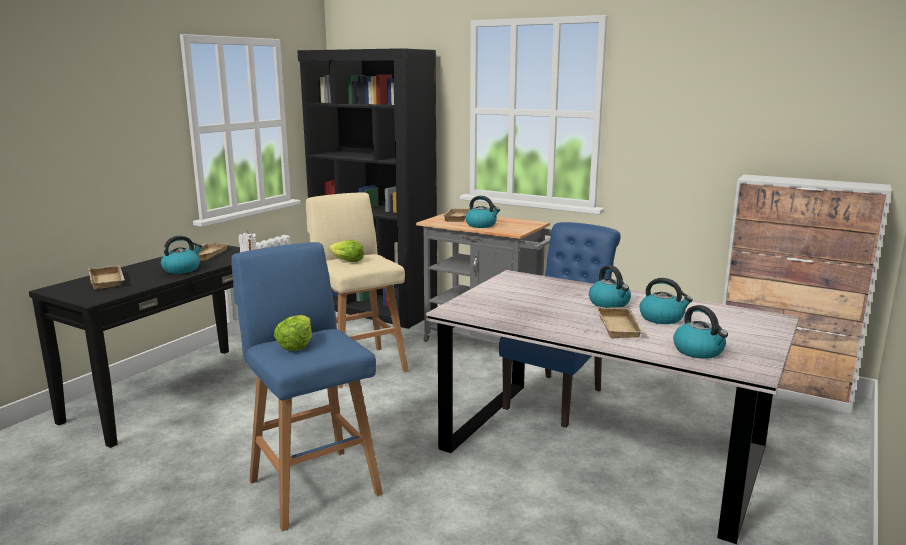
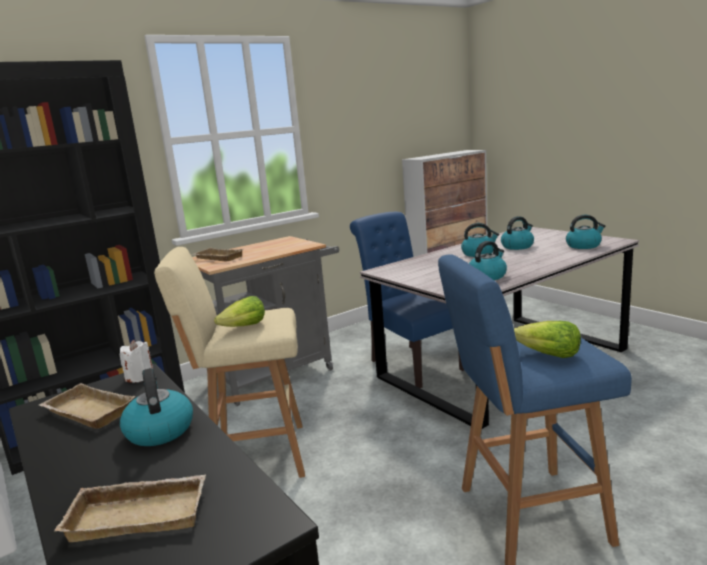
camera: 65 degrees left, 0 degrees up
(481, 225) = (266, 252): kettle -> kettle (487, 276)
(621, 327) = (533, 255): beige tray -> none

